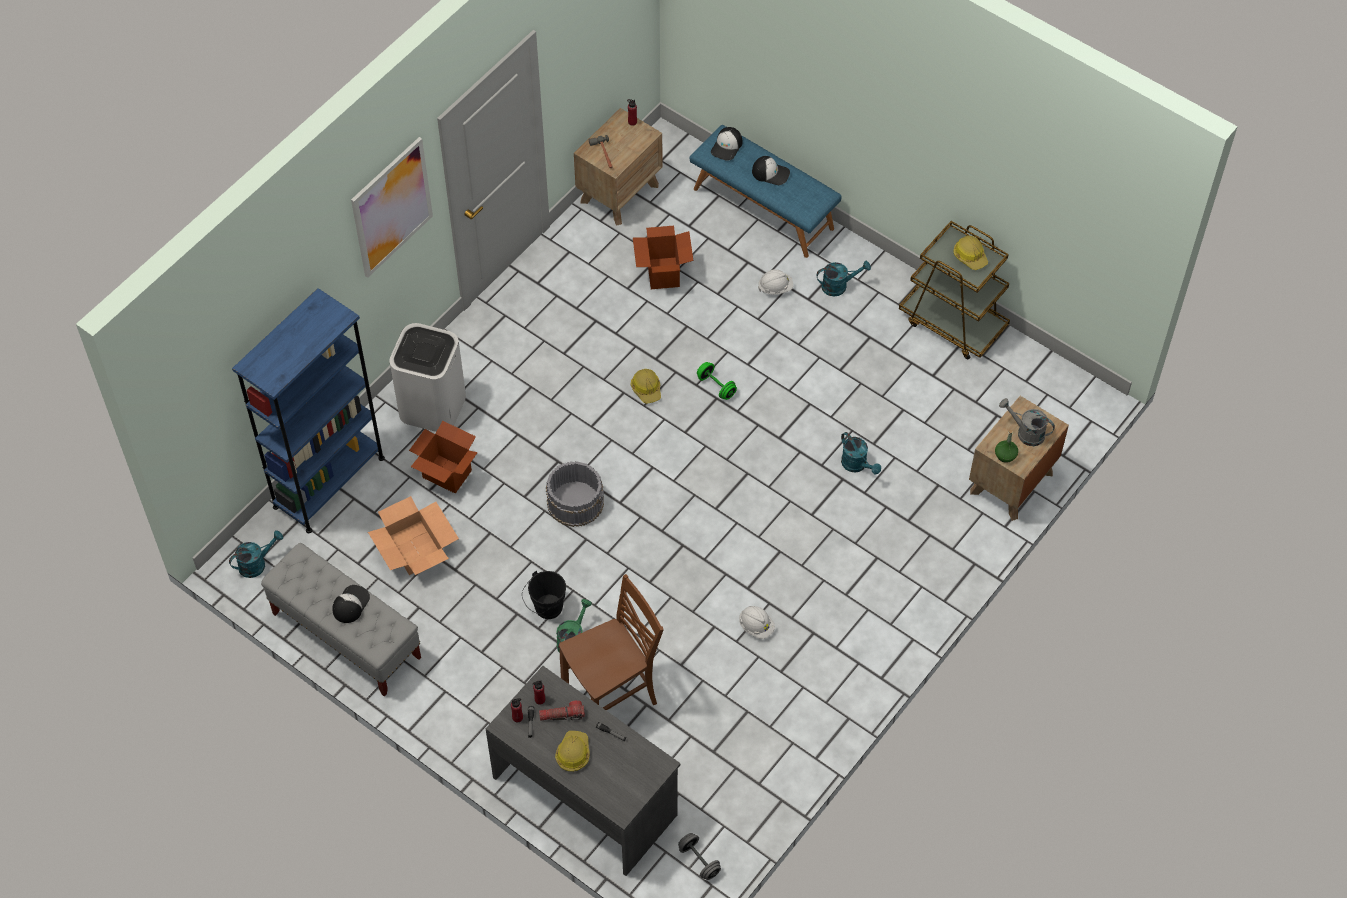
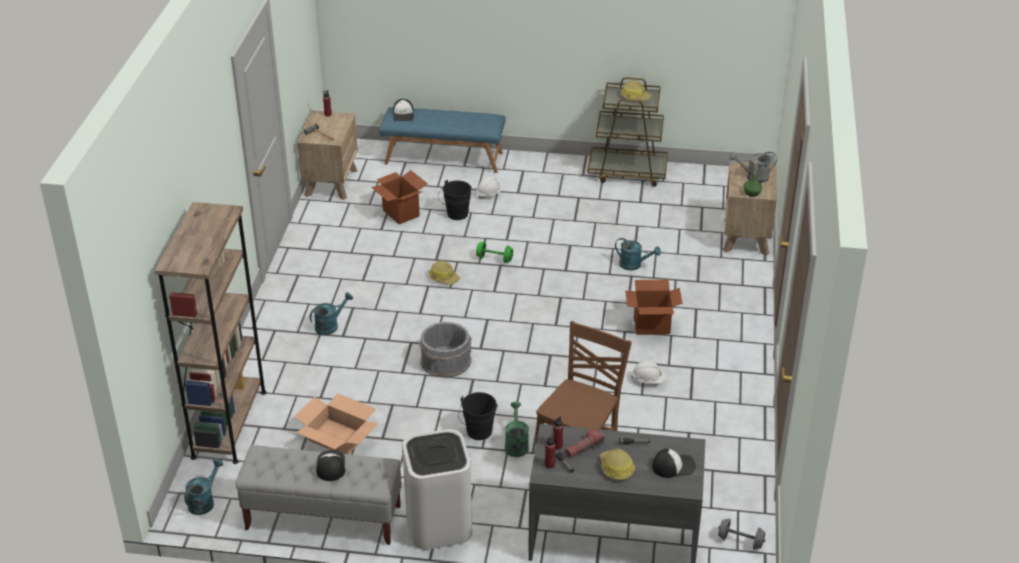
camera: 30 degrees left, 20 degrees down
(329, 482) = (229, 424): blue bookcase -> brown bookcase
(391, 207) = (218, 139): picture -> none
(432, 405) = (281, 346): white trash can -> white trash can (438, 525)
(446, 474) = (327, 382): cardboard box -> cardboard box (651, 326)
(718, 303) = (455, 215): none -> black bucket
(771, 173) = (447, 117): cap -> cap (673, 466)
(839, 286) = (533, 179): turquoise watering can -> turquoise watering can (330, 326)

